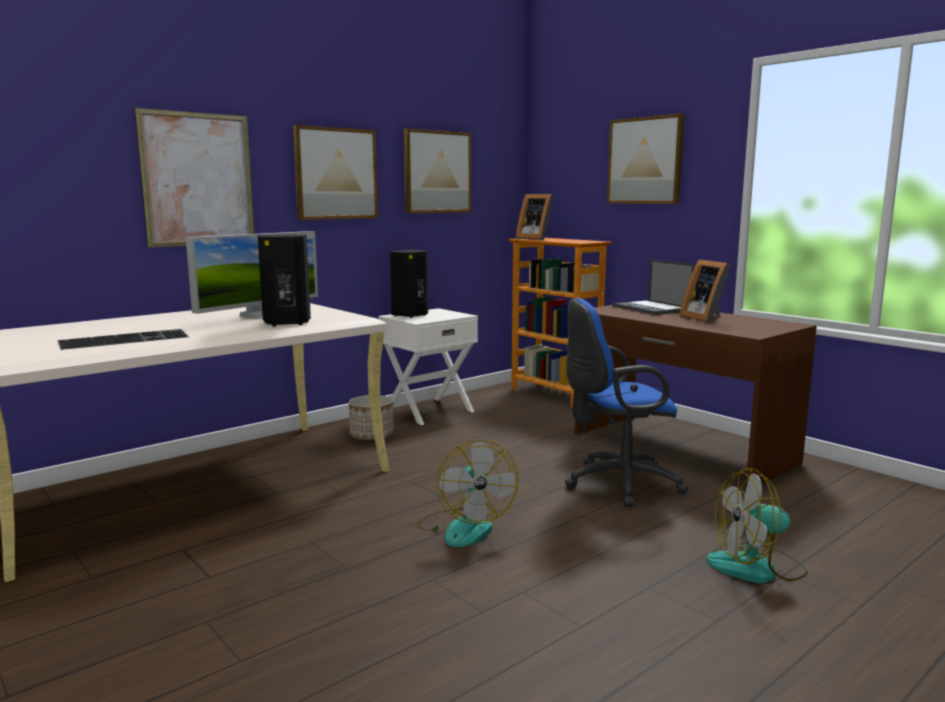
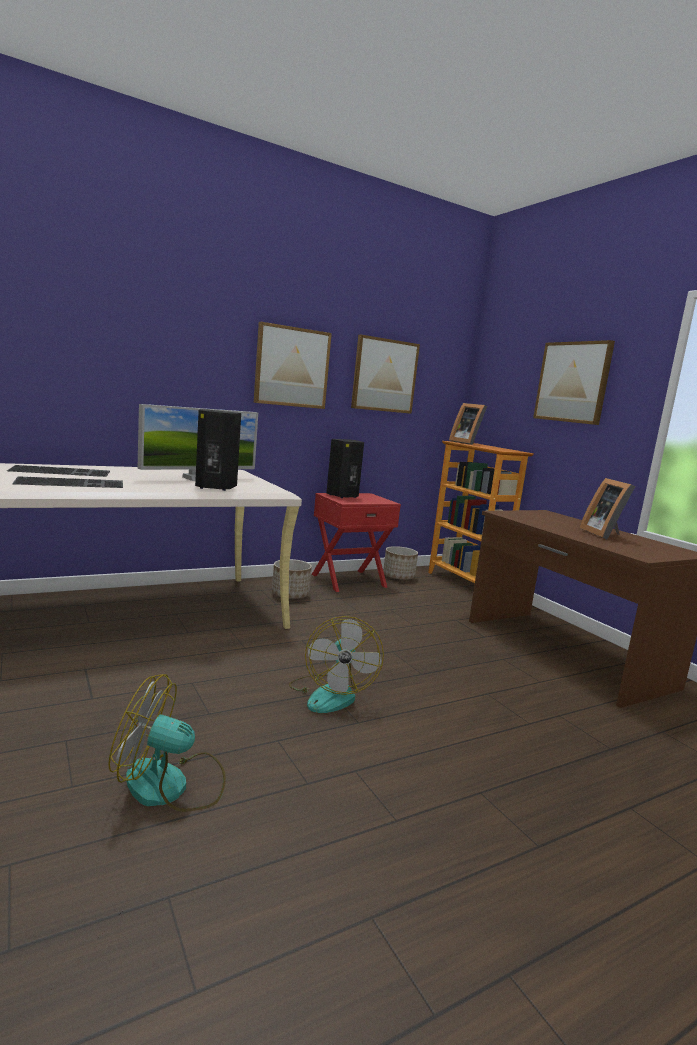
camera: 10 degrees right, 0 degrees up
(97, 328) = (62, 471): none -> keyboard
(198, 179) = (170, 359): picture -> none
(428, 410) = (348, 580): white nightstand -> red nightstand
(481, 398) = (399, 577): none -> planter
(617, 484) = (489, 677): blue office chair -> none
(652, 308) = (557, 519): laptop -> none
(757, 568) = (600, 794): fan -> fan (171, 786)

